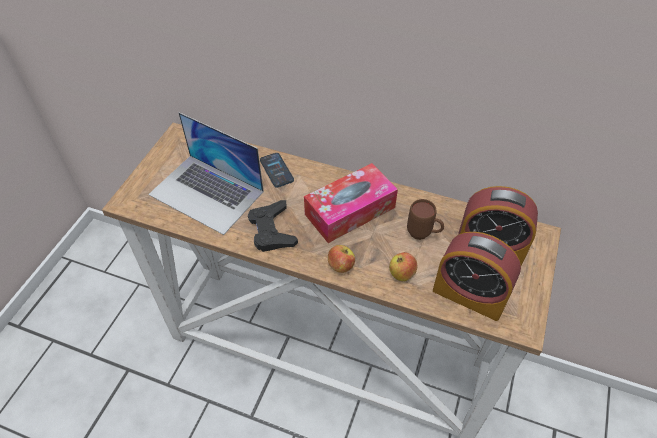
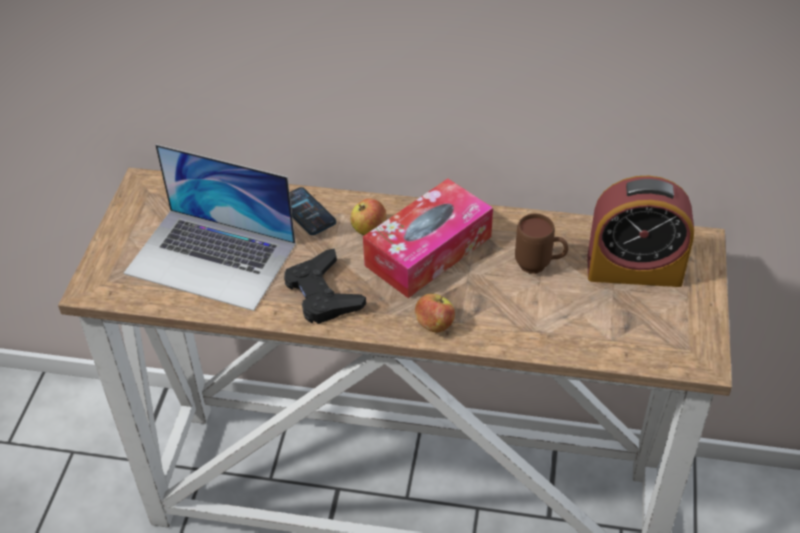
camera: 10 degrees left, 5 degrees down
(401, 274) = (522, 321): apple -> apple (369, 229)
(469, 295) = (620, 333): alarm clock -> none

